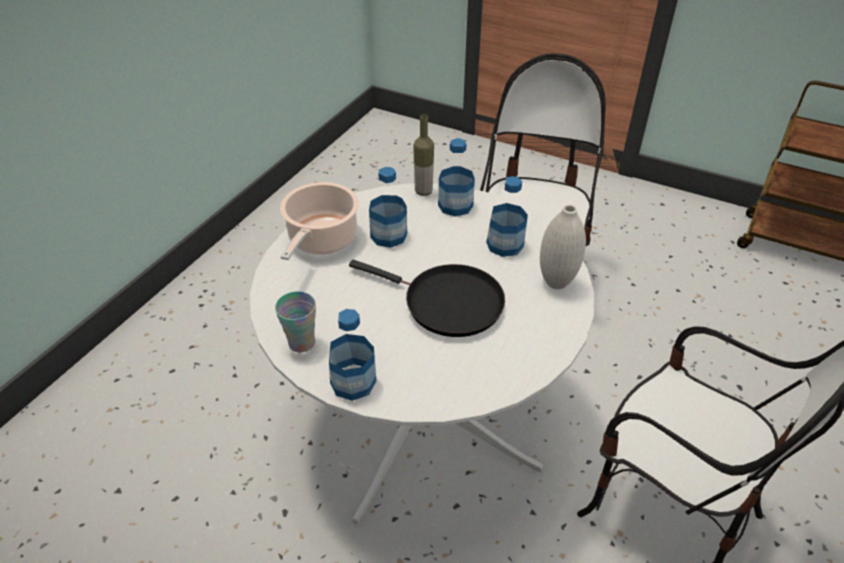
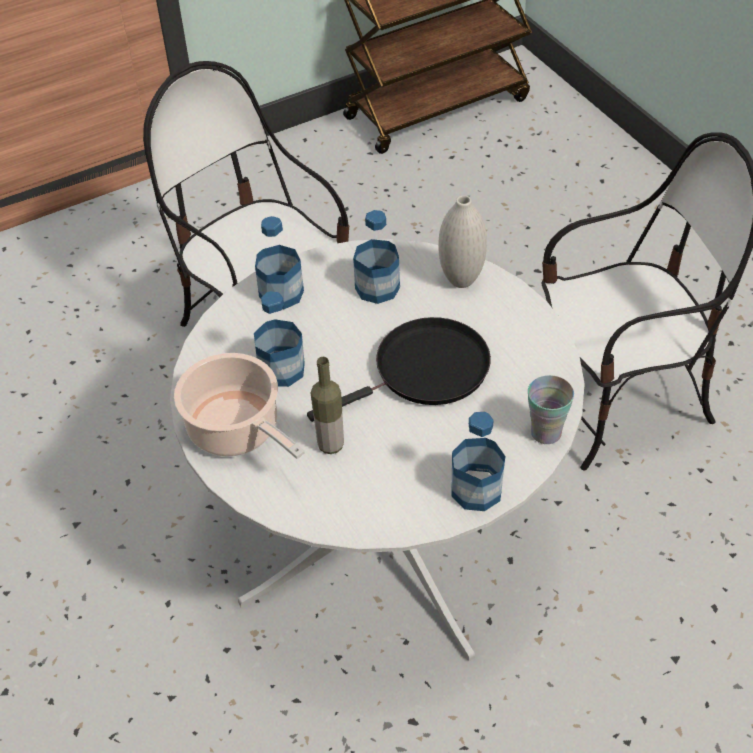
camera: 55 degrees left, 5 degrees up
(302, 343) = (391, 511): cup -> cup (546, 433)
(423, 191) = (232, 307): bottle -> bottle (330, 445)

